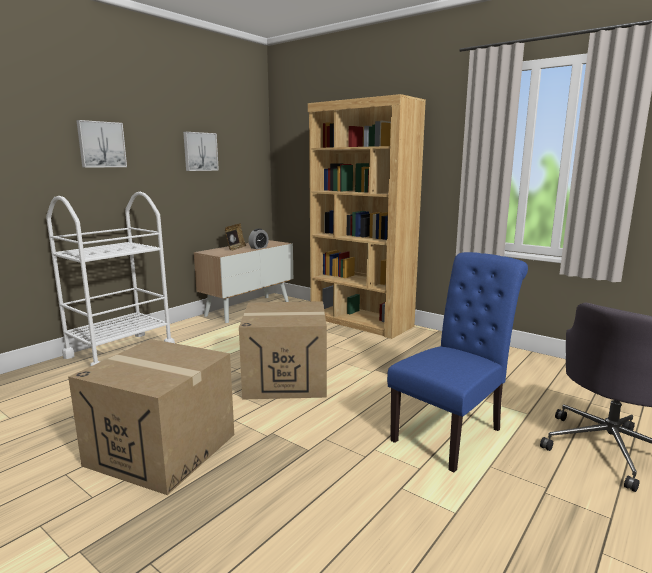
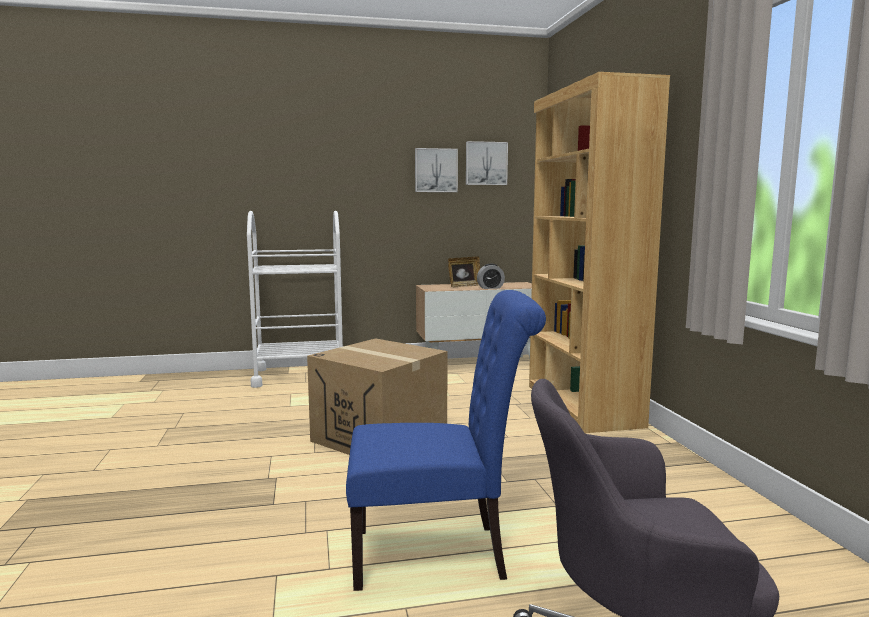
camera: 40 degrees right, 5 degrees down
(101, 144) = (317, 164): picture -> picture (486, 163)
(162, 449) = (185, 457): cardboard box -> none

